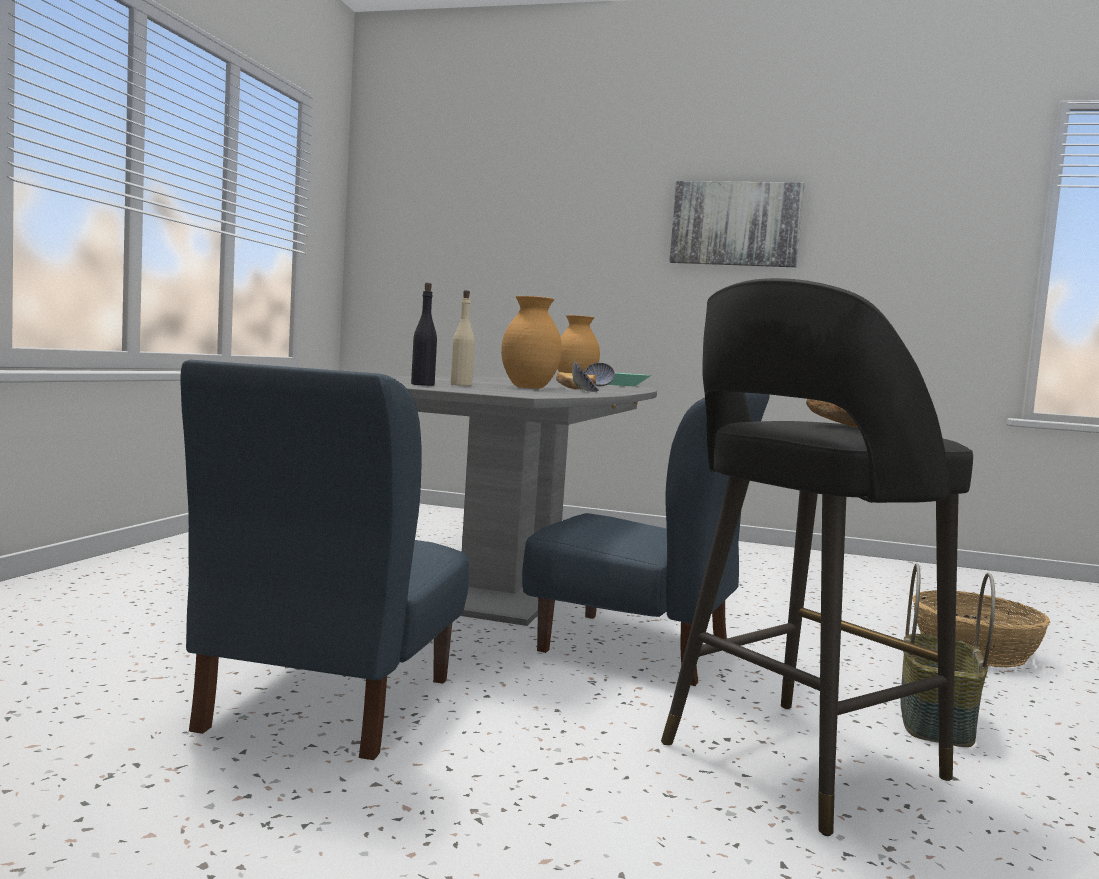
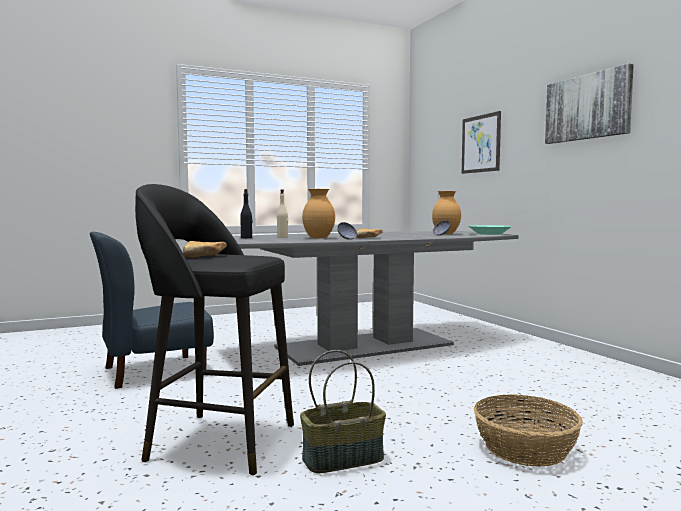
camera: 50 degrees right, 0 degrees up
(534, 243) = (480, 143): none -> picture
(636, 647) = (314, 385): blue chair -> none

